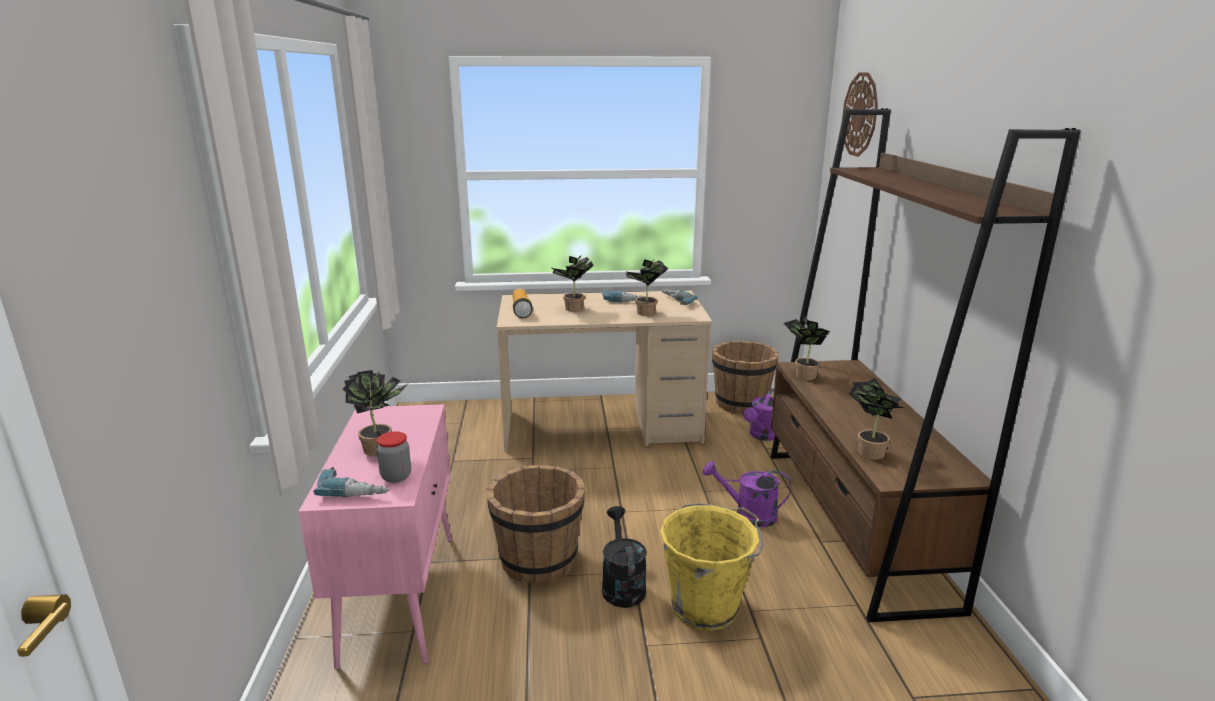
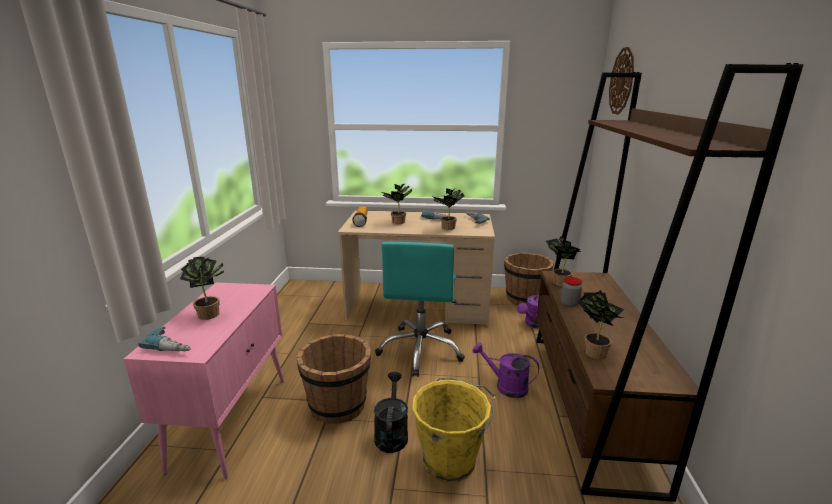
camera: 10 degrees right, 0 degrees up
(396, 476) = (207, 338): jar -> jar (569, 304)
(624, 481) = (421, 350): none -> turquoise office chair

